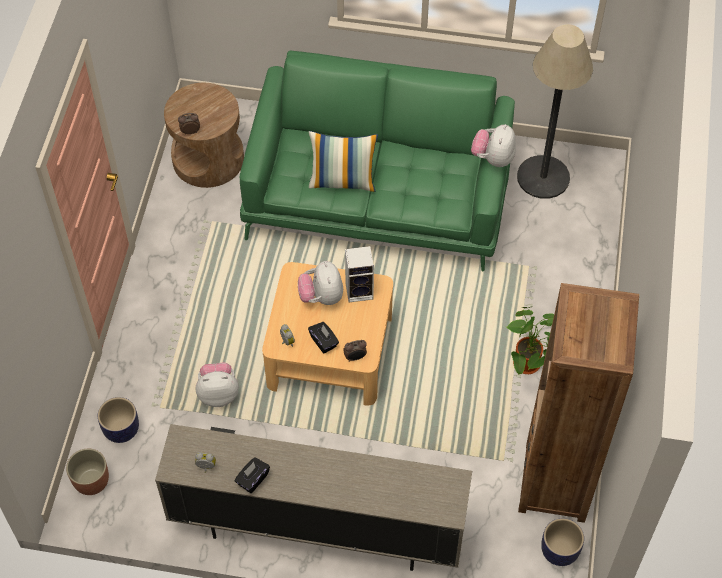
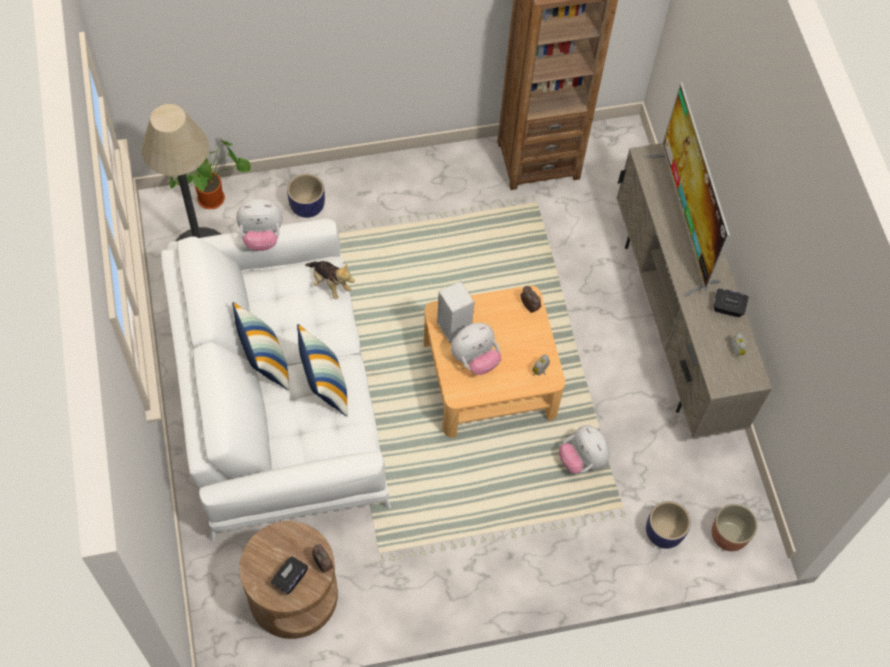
camera: 115 degrees left, 5 degrees up
(324, 342) = (525, 339): black tissue box -> black tissue box (290, 579)
(364, 483) = (684, 221): none -> television
(378, 195) = (279, 397): green sofa -> white sofa
(382, 147) = (265, 362): none -> pillow
(439, 211) = (330, 283): none -> plush toy
(528, 366) = (432, 208): potted plant -> potted plant (213, 197)
(559, 551) = (600, 142): planter -> planter (308, 206)

